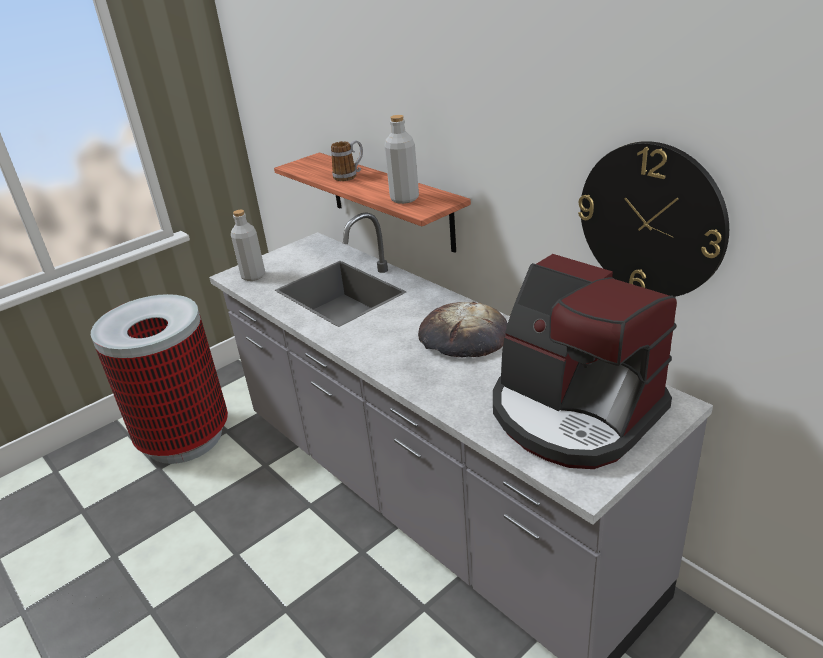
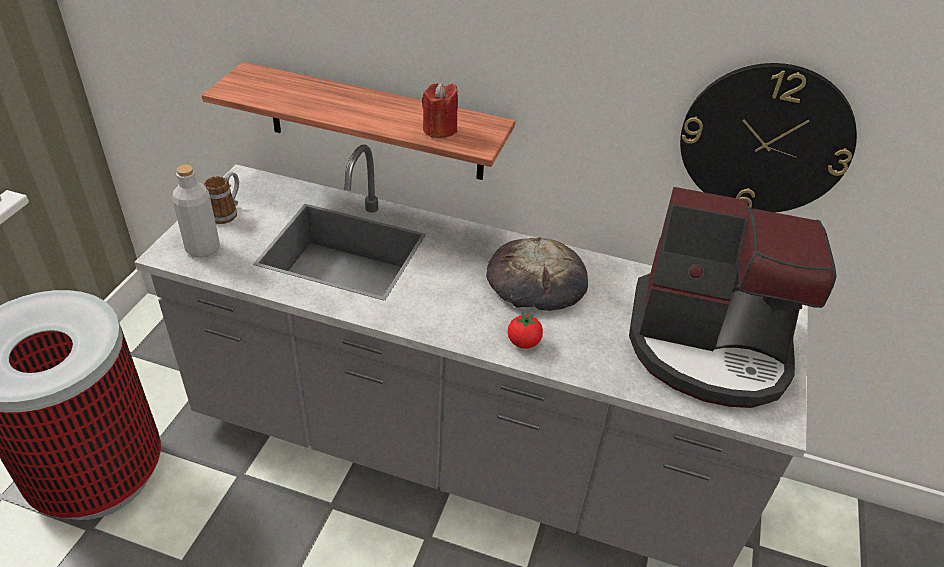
camera: 35 degrees left, 10 degrees up
(349, 176) = (330, 99): mug -> mug (227, 212)
(404, 199) = (439, 129): grey bottle -> red candle
(413, 374) = (523, 342): none -> tomato

